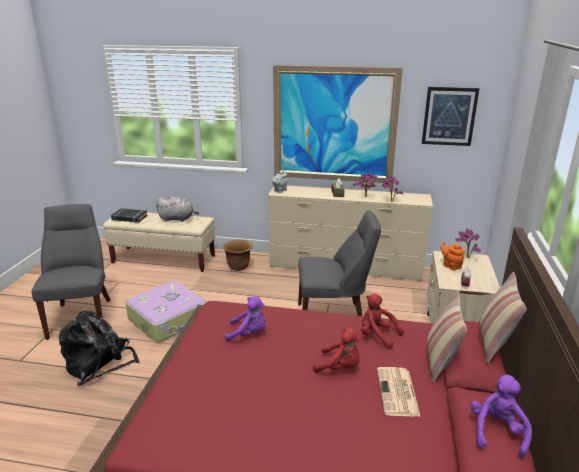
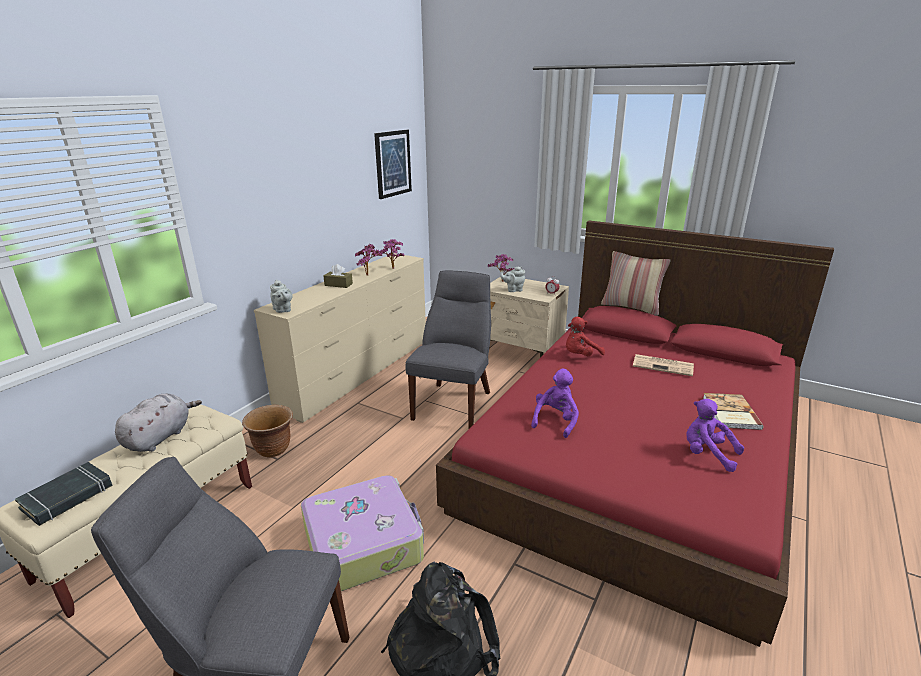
camera: 70 degrees left, 0 degrees up
(316, 443) = (729, 413): none -> book
(334, 125) = (304, 200): picture -> none
(340, 367) = (627, 382): red plush toy -> none
(440, 361) = (624, 340): pillow -> none
(450, 266) = (513, 290): orange teapot -> grey teapot
(497, 431) = (733, 332): purple plush toy -> purple plush toy (707, 454)

